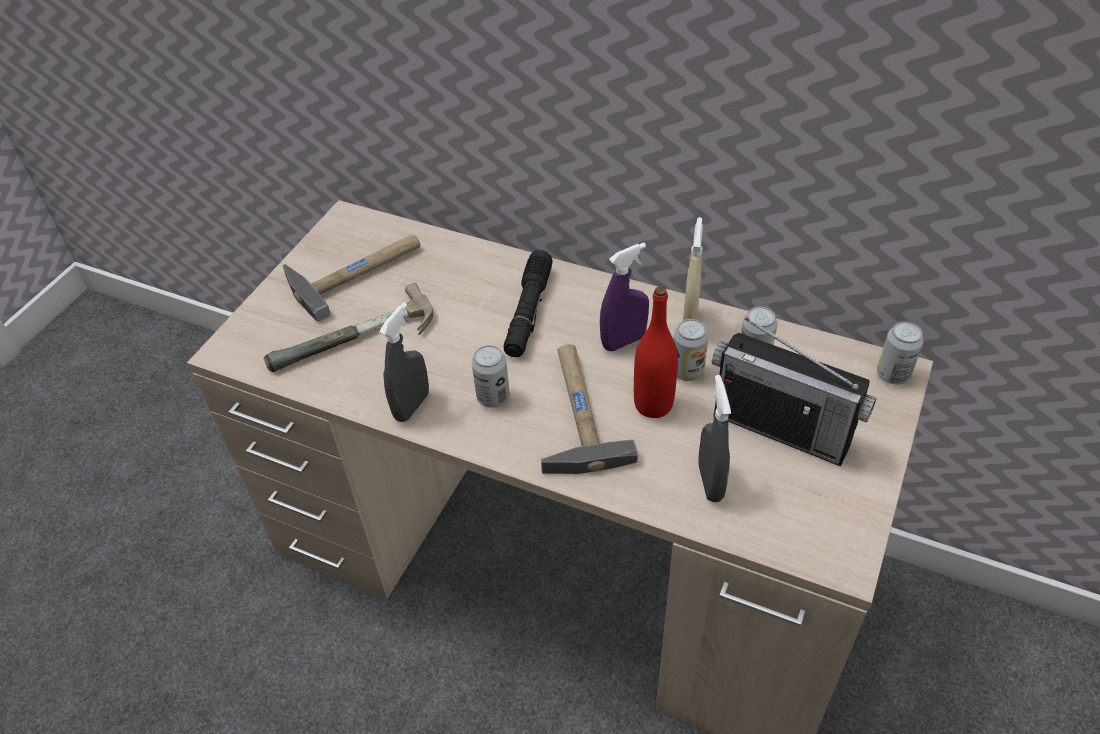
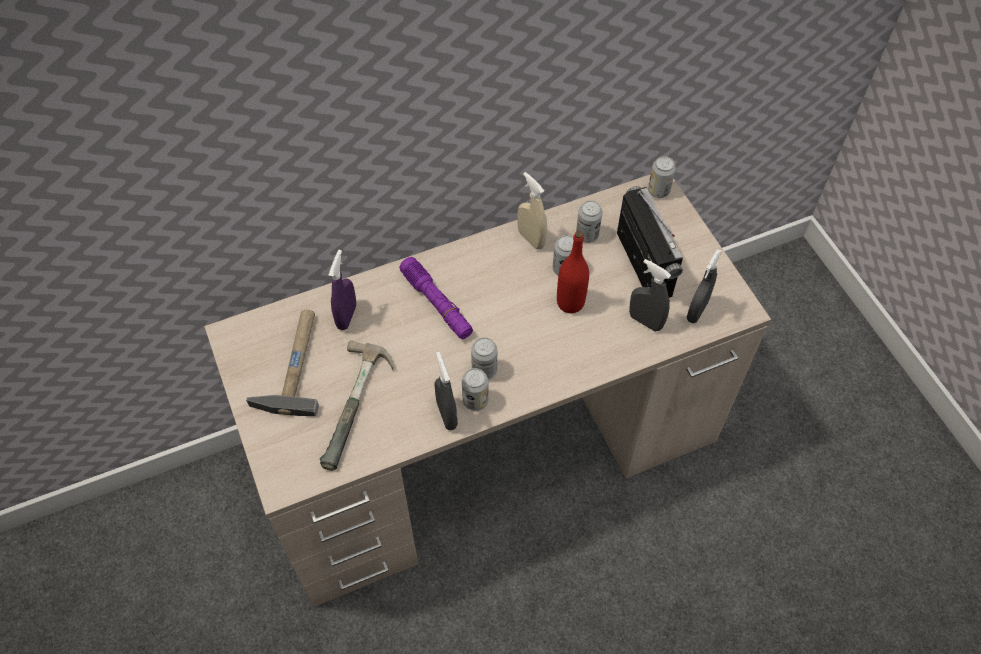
camera: 50 degrees left, 10 degrees up
(451, 415) = (475, 400): none -> can
(528, 312) = (436, 304): black flashlight -> purple flashlight
(575, 411) = (537, 340): hammer -> none
(623, 341) = (511, 278): purple spray bottle -> purple spray bottle (346, 316)
(781, 429) = (643, 264): radio -> radio turned 90 degrees counterclockwise
(784, 519) = (697, 311): none -> grey spray bottle

